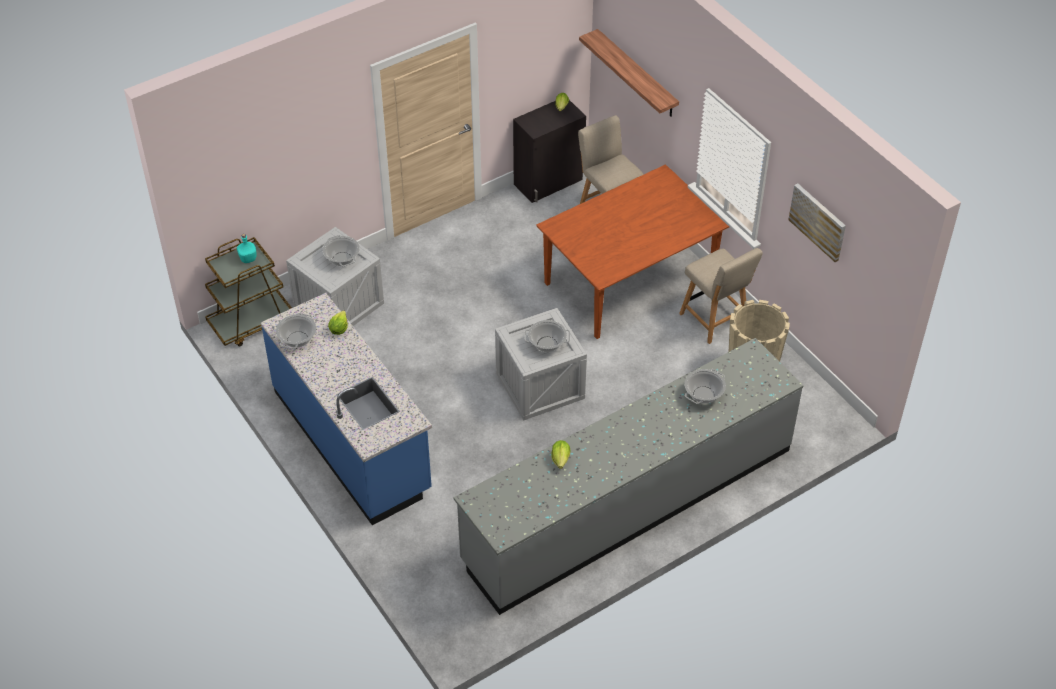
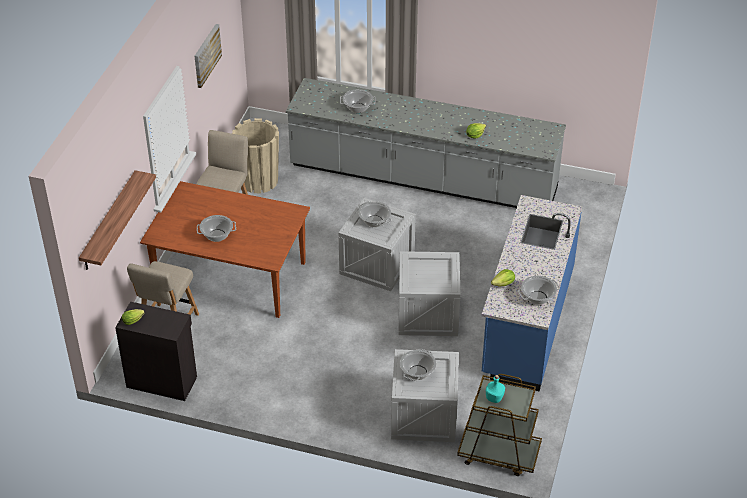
camera: 130 degrees left, 5 degrees down
(440, 378) = (427, 315): none -> crate
(623, 211) = (217, 235): none -> cooking pot

